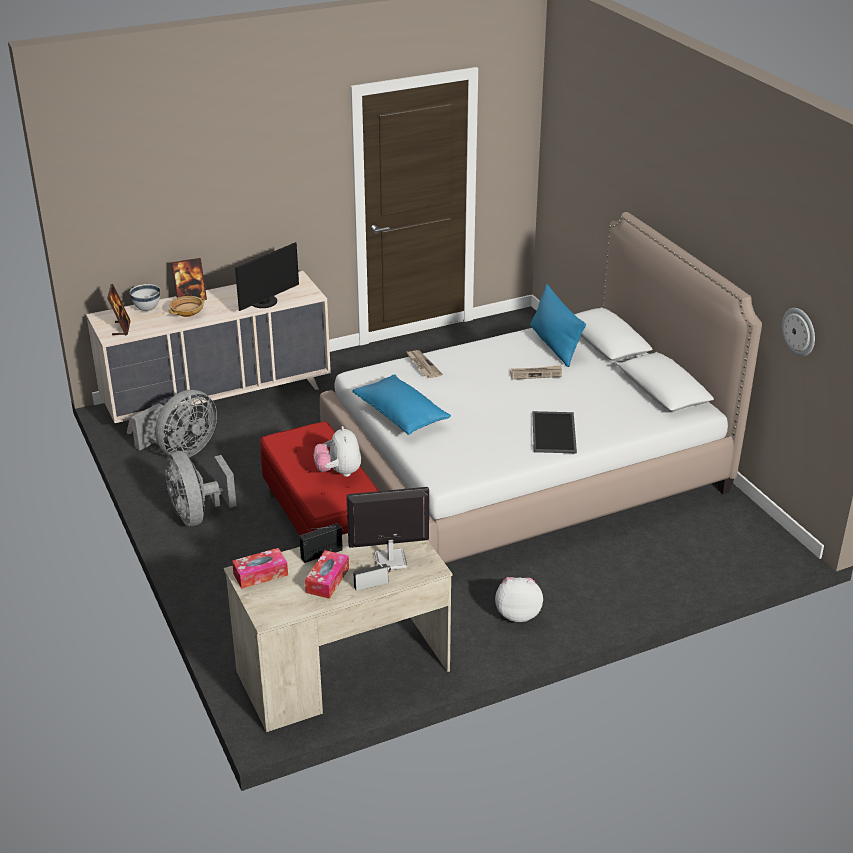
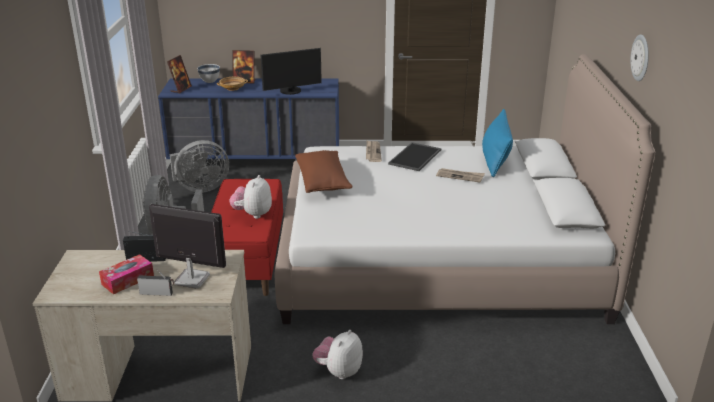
camera: 25 degrees right, 5 degrees down
(218, 397) = (256, 161): beige dresser -> blue dresser
(260, 574) = (86, 261): tissue box -> none
(401, 416) = (322, 182): blue pillow -> brown pillow
(518, 614) = (339, 371): plush toy -> plush toy turned 90 degrees counterclockwise
(555, 433) = (436, 221): tray -> tray (415, 157)
(799, 331) = (684, 162): wall clock -> wall clock (641, 58)

